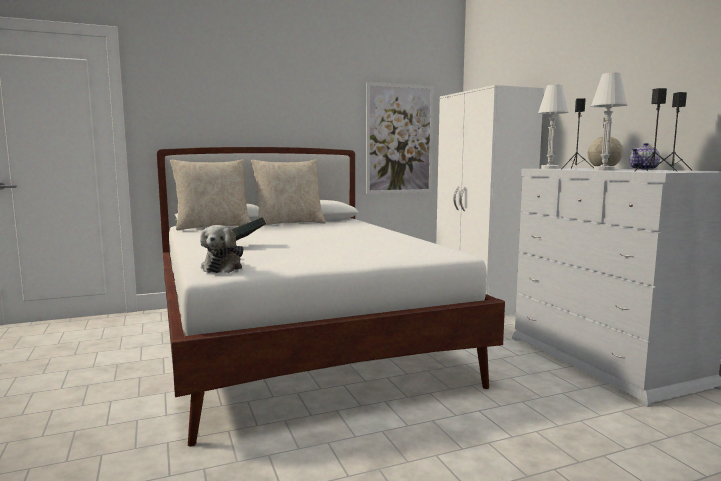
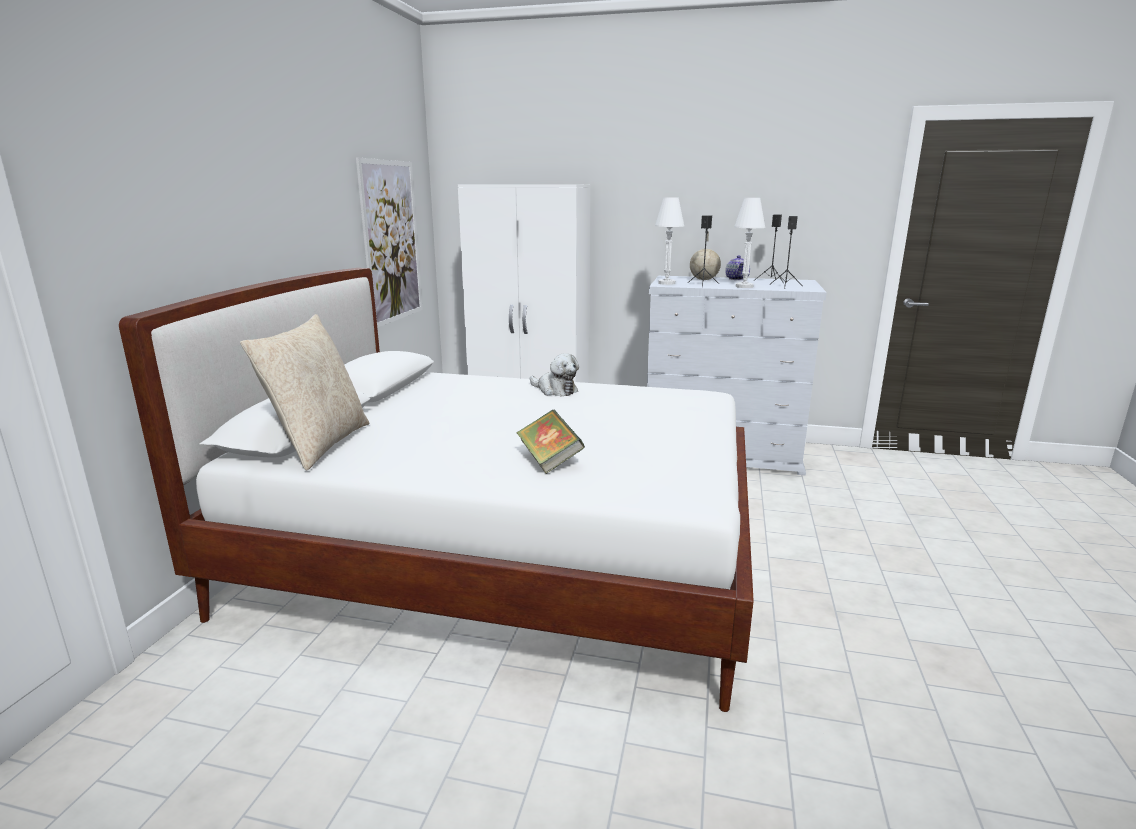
camera: 55 degrees left, 10 degrees up
(223, 267) = (681, 491): plush toy -> plush toy (555, 390)
(289, 223) = (386, 403): beige pillow -> none

